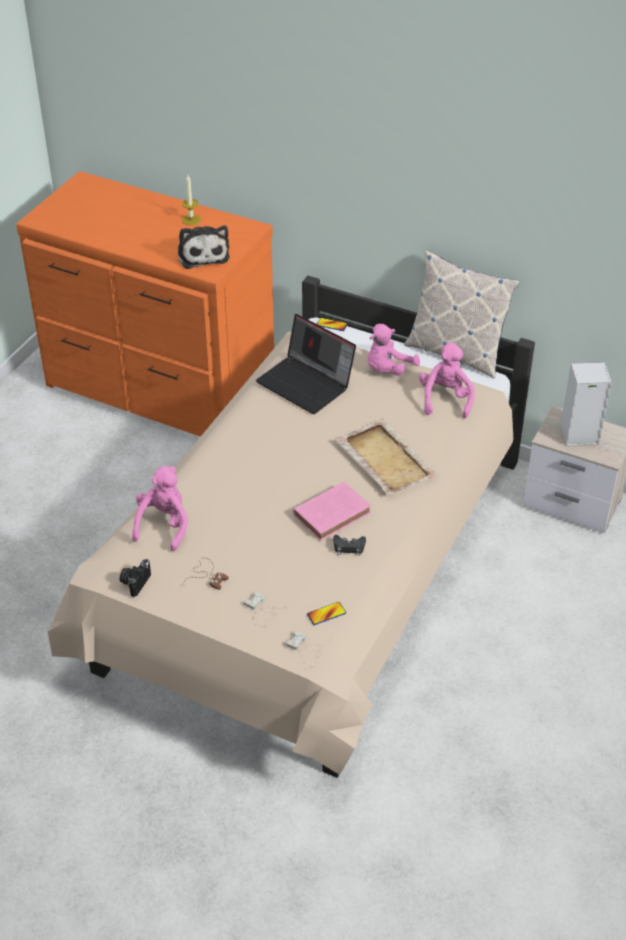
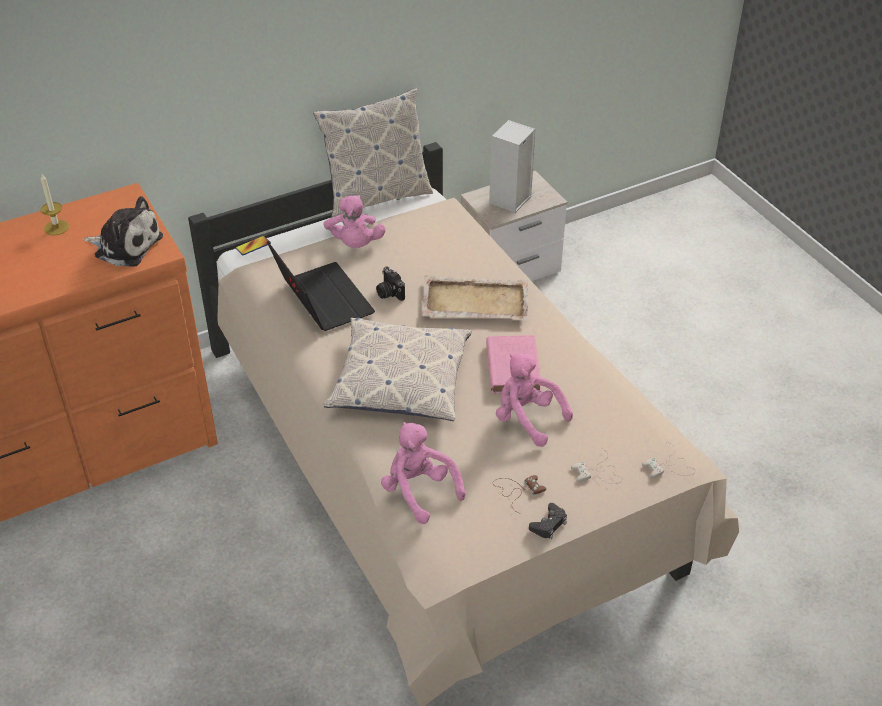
camera: 55 degrees left, 0 degrees up
(135, 582) = (481, 549): camera -> camera (389, 293)
(263, 463) = (400, 379): none -> pillow
(307, 384) = (321, 299): laptop -> laptop turned 105 degrees counterclockwise
(326, 614) = (634, 433): phone -> none
(349, 547) = (565, 378): black game controller -> black game controller (549, 524)
(445, 399) = (433, 230): pink plush toy -> pink plush toy (527, 419)

